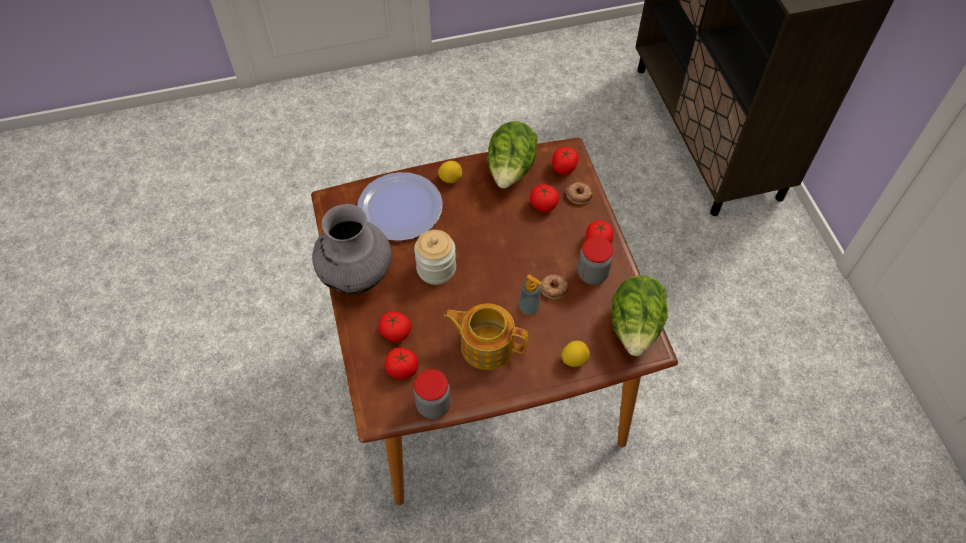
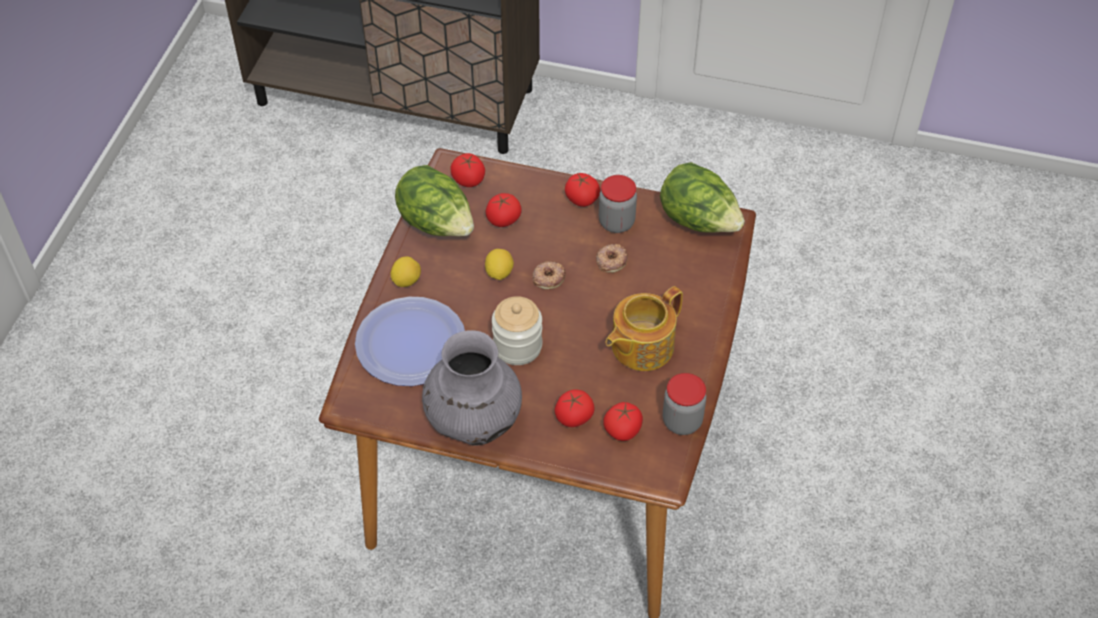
camera: 60 degrees left, 5 degrees down
(529, 308) = (621, 291): soap dispenser -> none
(574, 359) = (703, 284): lemon -> lemon (499, 273)
(579, 194) = (512, 185): donut -> donut (548, 277)

